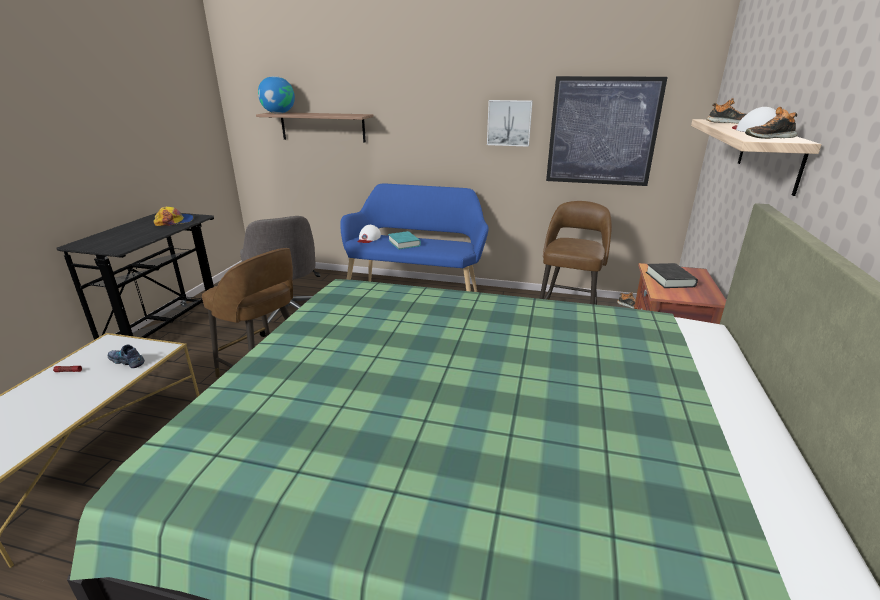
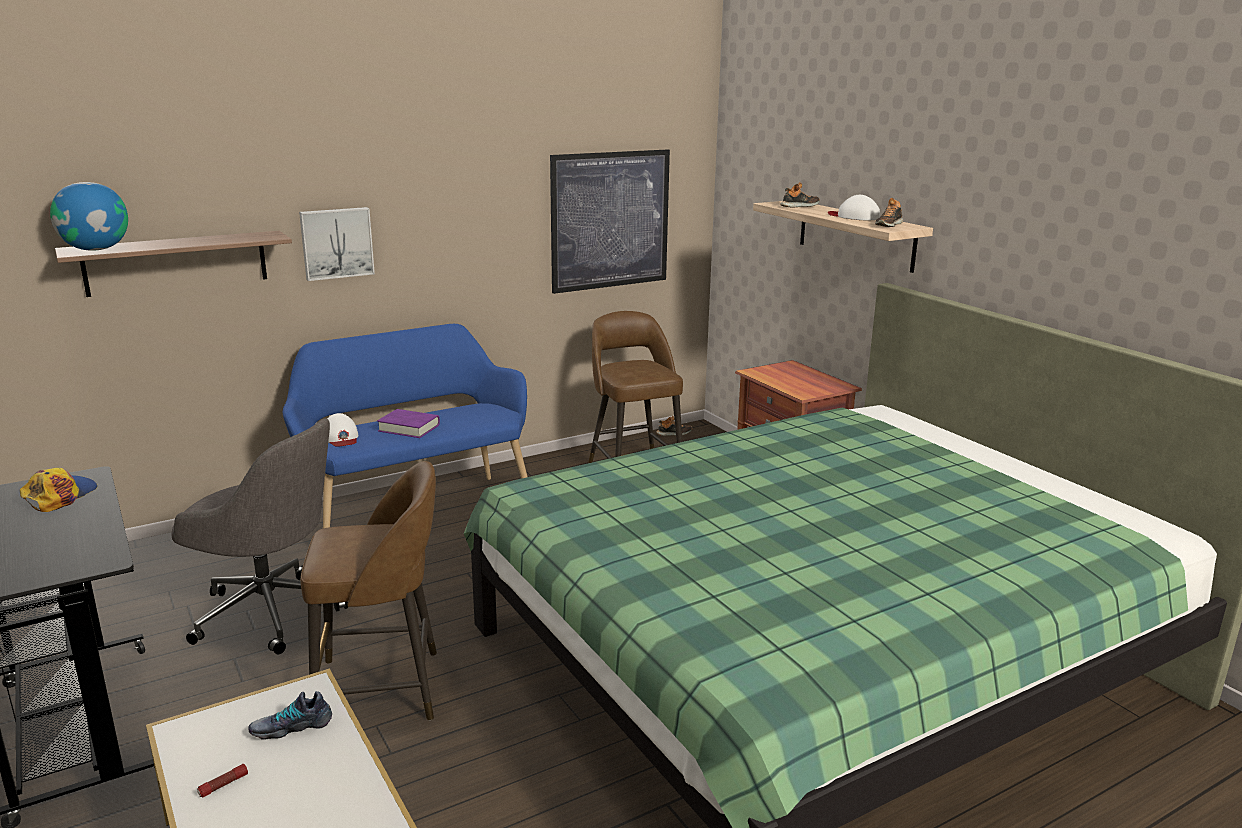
camera: 45 degrees left, 5 degrees down
(404, 243) = (409, 428): turquoise book -> purple book
(509, 123) = (497, 221): picture -> picture (336, 243)
(670, 279) = (786, 379): black book -> none

